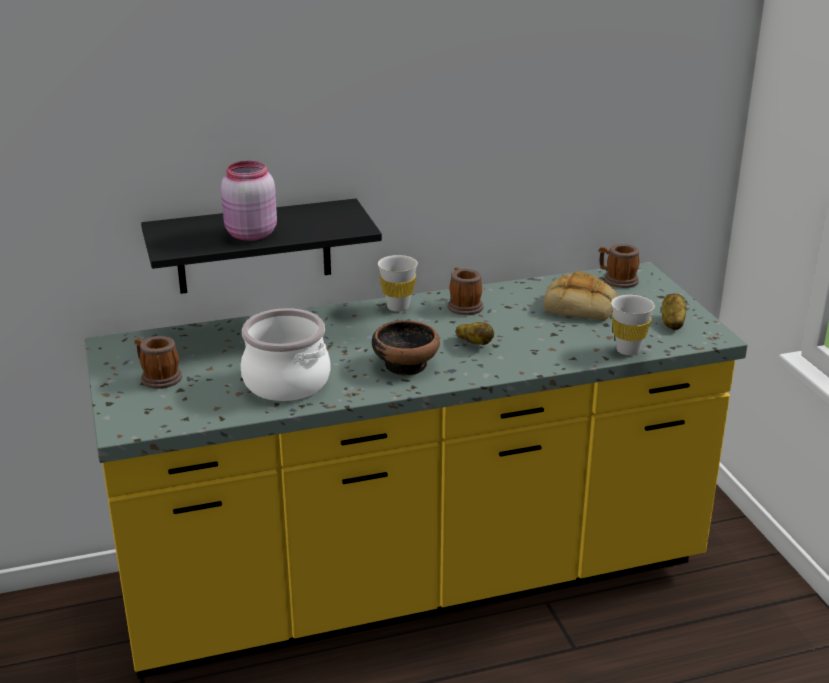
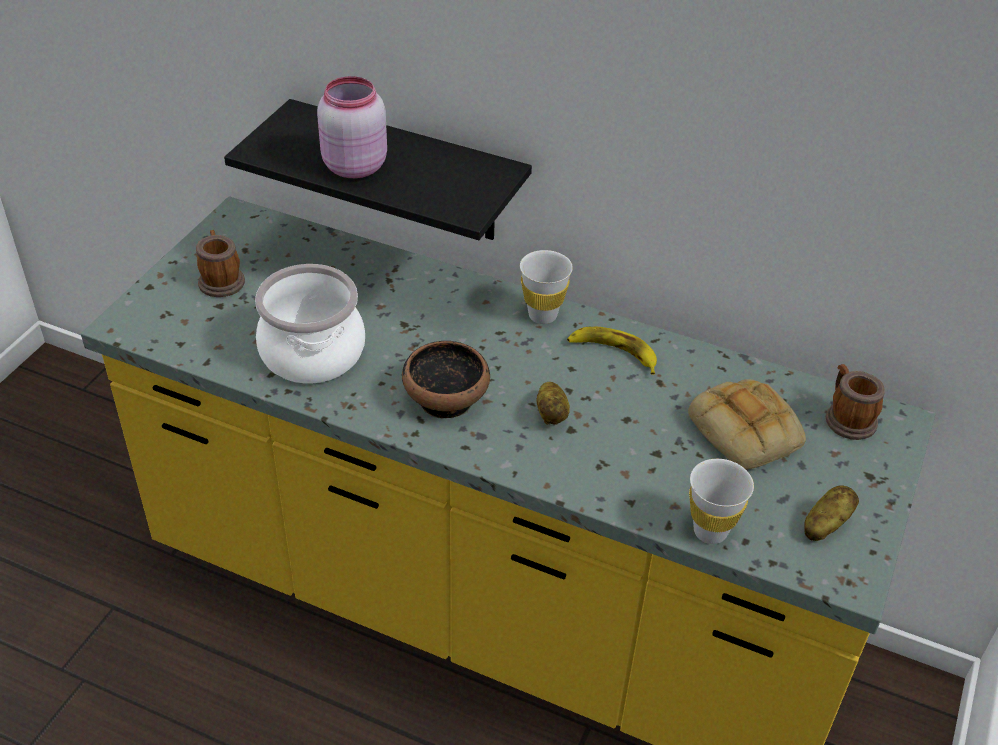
camera: 40 degrees right, 15 degrees up
(463, 305) = (613, 353): mug -> banana

